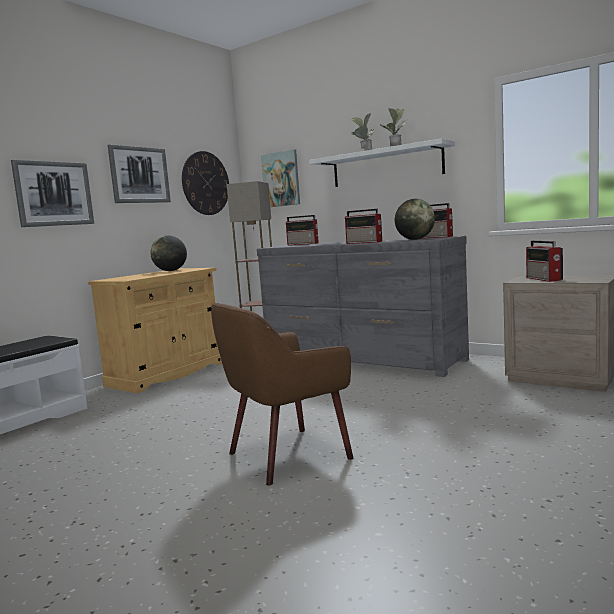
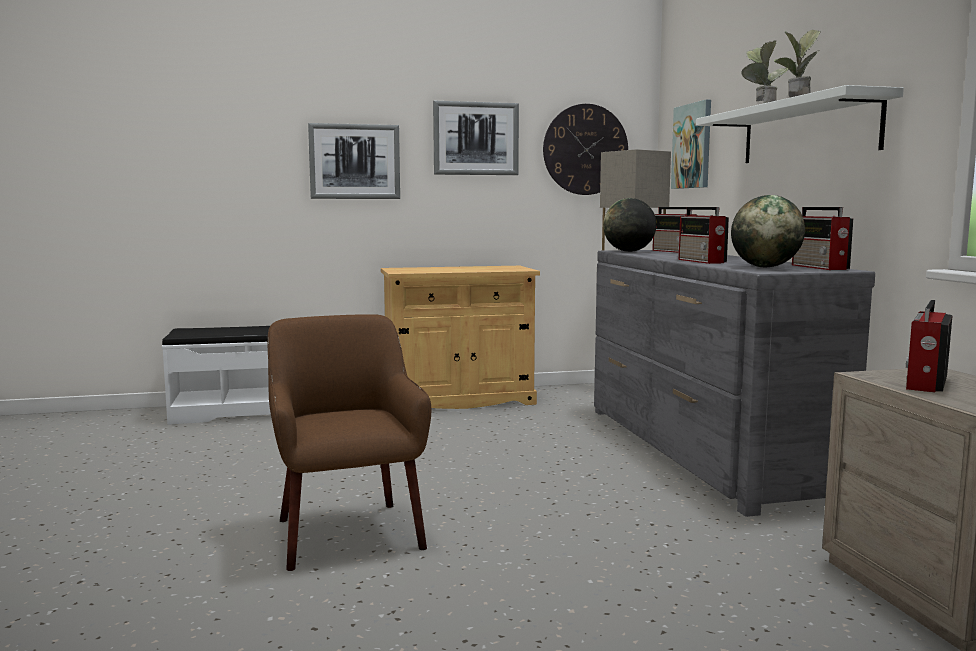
camera: 40 degrees right, 0 degrees up
(170, 271) = (489, 267): globe -> globe (629, 251)
(286, 455) = (347, 533): brown armchair -> brown armchair turned 60 degrees clockwise

